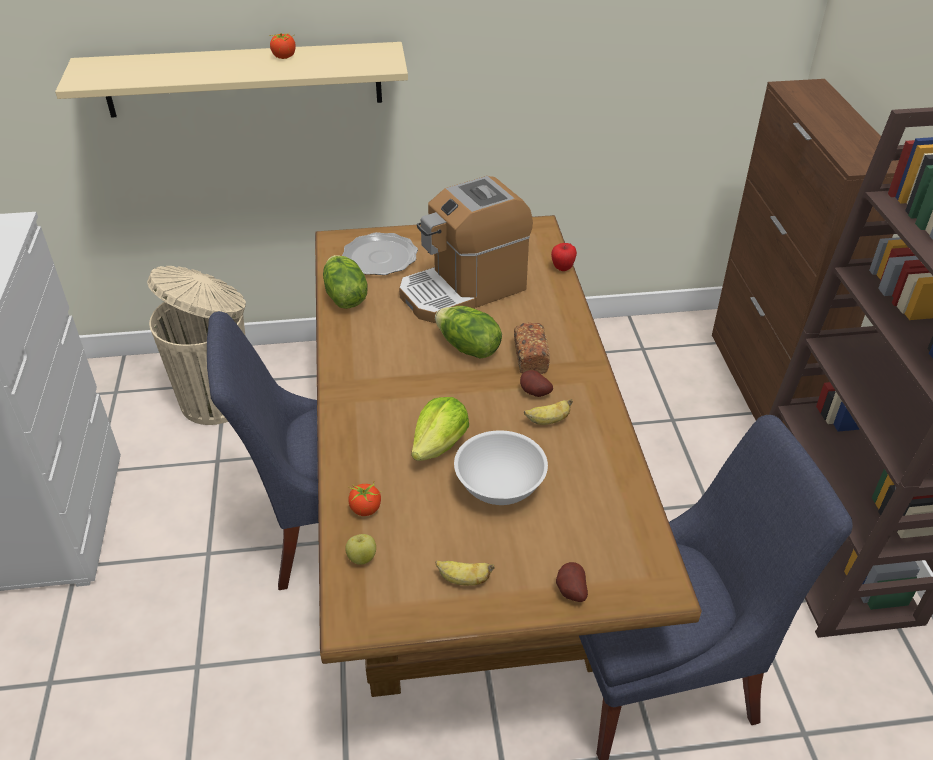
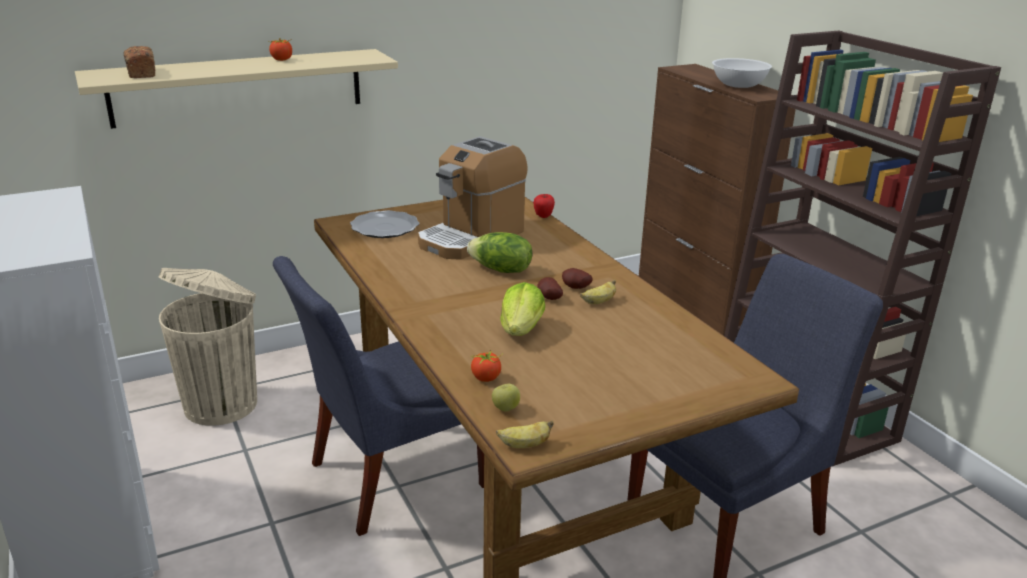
camera: 20 degrees left, 15 degrees down
(344, 297) = (370, 254): lettuce -> none
(463, 580) = (603, 405): banana -> banana (524, 445)
(500, 486) = (589, 345): white bowl -> white bowl (738, 85)
(530, 357) = (556, 268): bread -> bread (141, 73)
(570, 591) = (693, 396): potato -> potato (548, 298)

